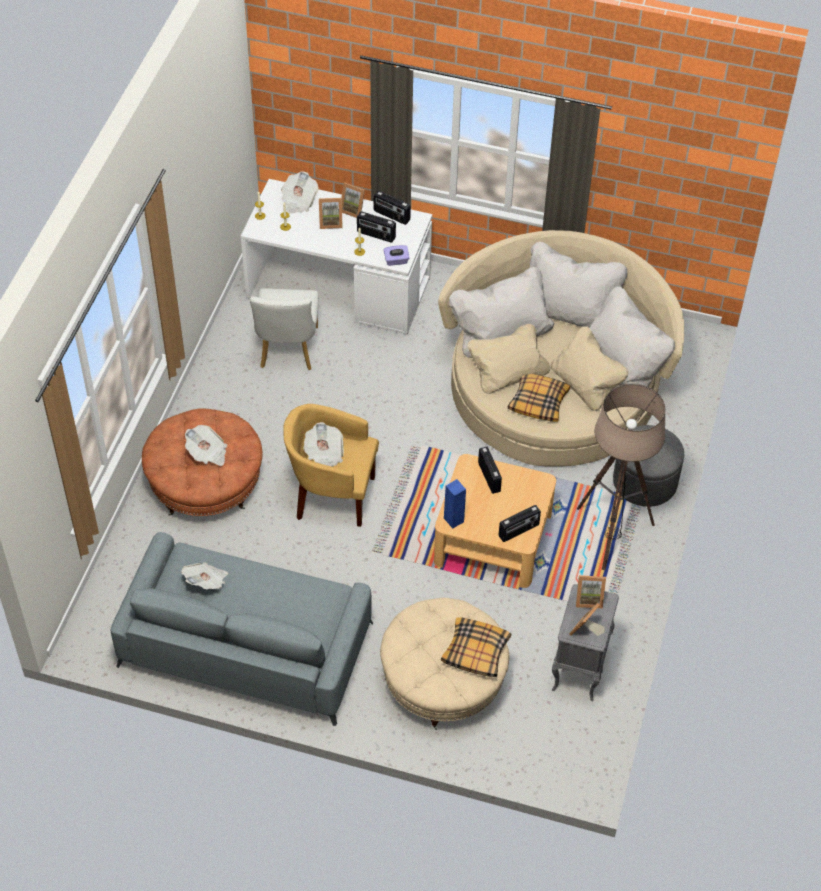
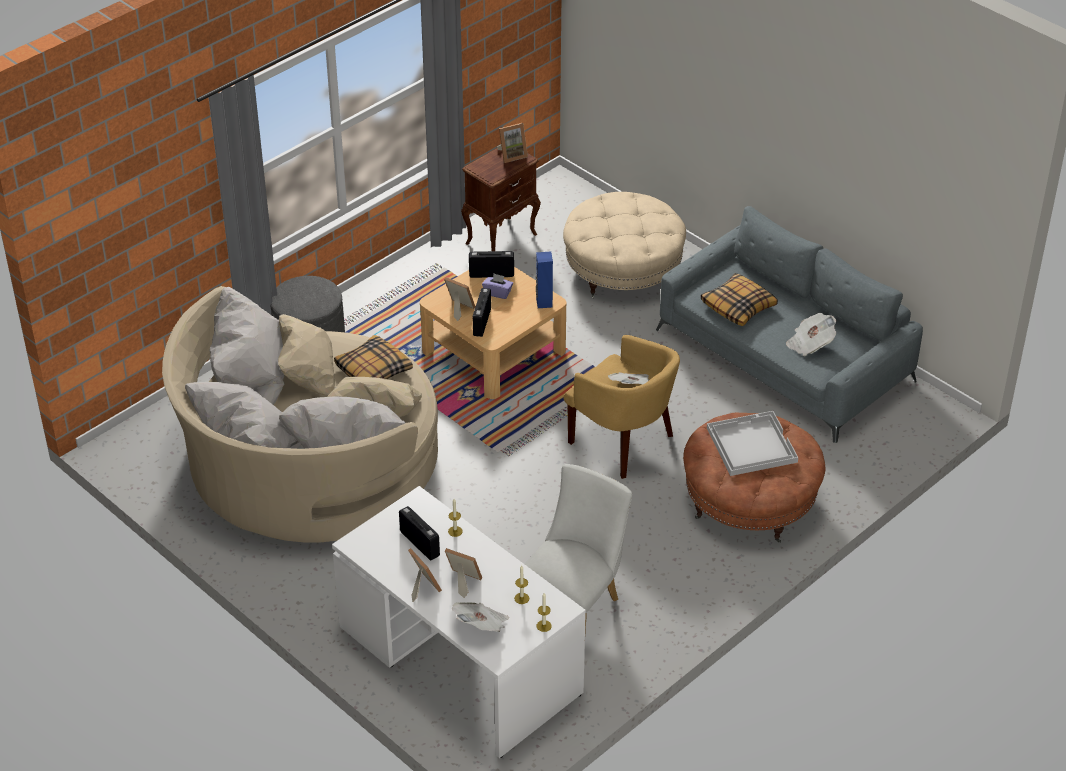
camera: 150 degrees left, 10 degrees down
(207, 453) = (750, 445): newspaper -> white tray
(391, 216) = (382, 560): radio -> none
(396, 261) = (421, 504): purple tissue box -> purple tissue box (498, 293)
(475, 652) = (601, 213): pillow -> pillow (738, 306)
(579, 669) = (501, 239): grey nightstand -> brown nightstand
(588, 598) = (489, 172): picture frame -> picture frame (458, 309)
(611, 534) = (382, 315): floor lamp -> none

